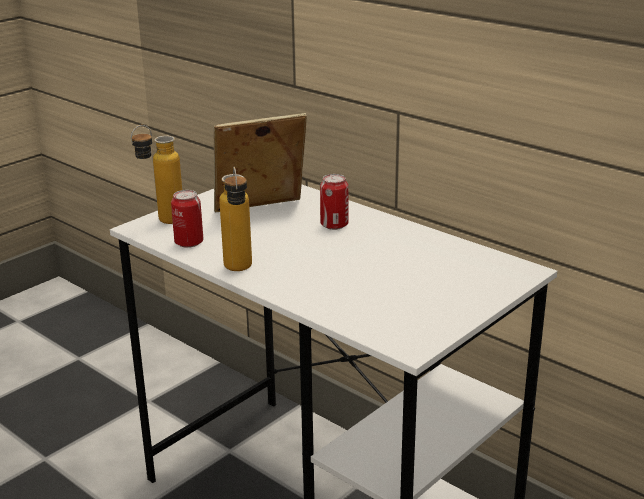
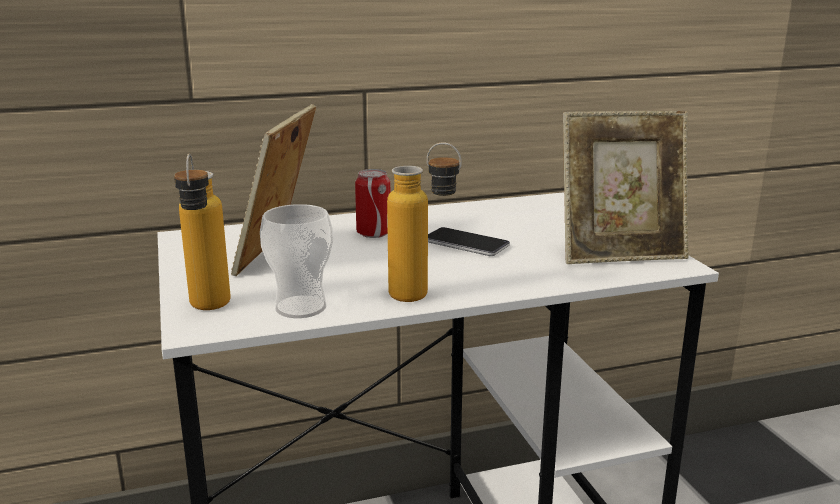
camera: 60 degrees left, 5 degrees down
(189, 243) = (300, 307): can -> cup
(353, 259) = (466, 243): none -> phone
(406, 319) = (620, 253): none -> picture frame

